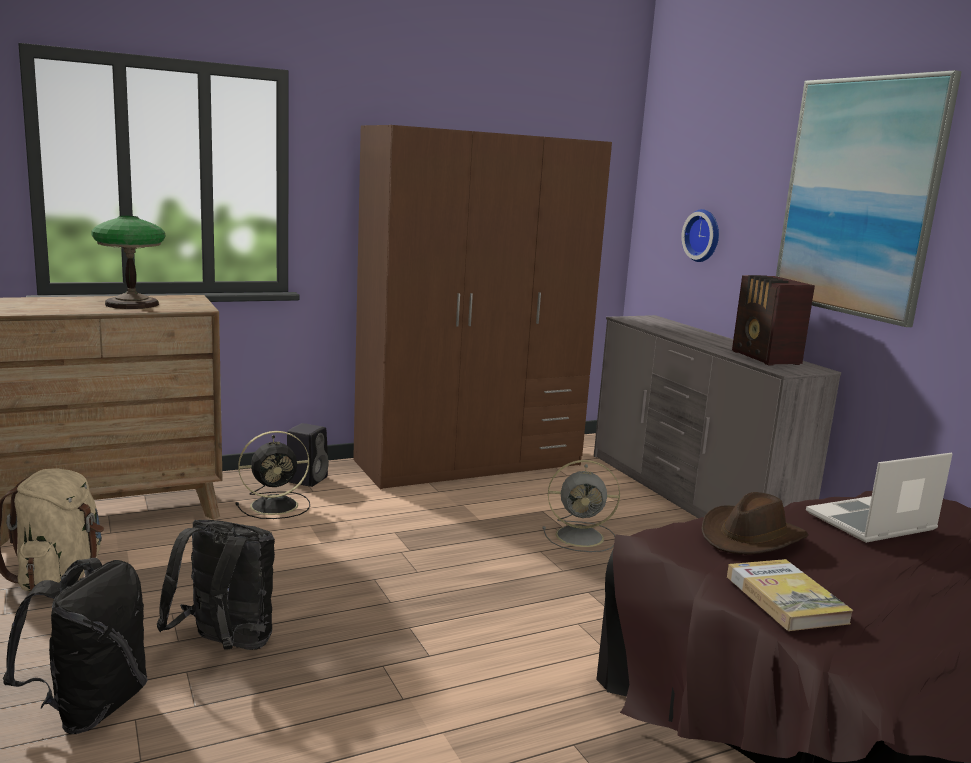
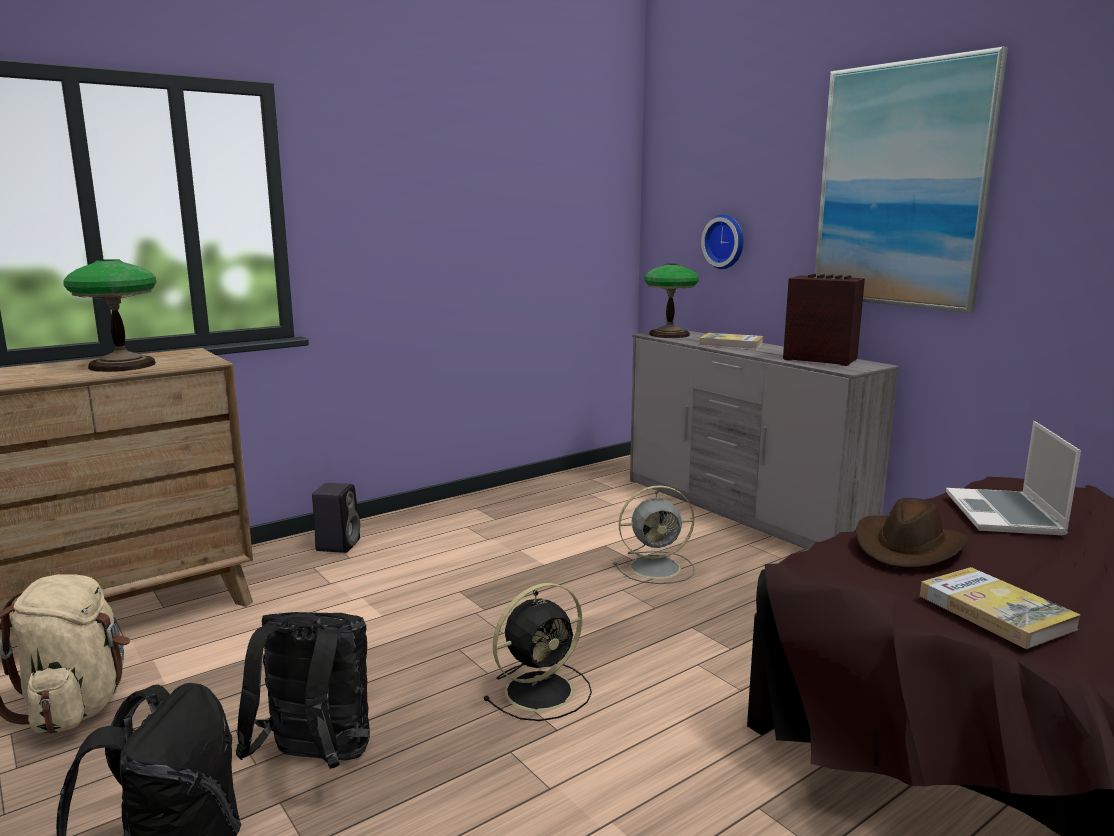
camera: 10 degrees left, 0 degrees up
(276, 505) = (314, 579): black fan -> black fan (541, 690)
(469, 462) = (507, 503): brown wardrobe -> none
(641, 320) = (669, 334): none -> table lamp
(693, 335) = (731, 344): none -> book
(765, 358) = (818, 359): radio -> radio turned 150 degrees clockwise
(871, 522) = (1005, 515): laptop -> laptop turned 45 degrees counterclockwise

